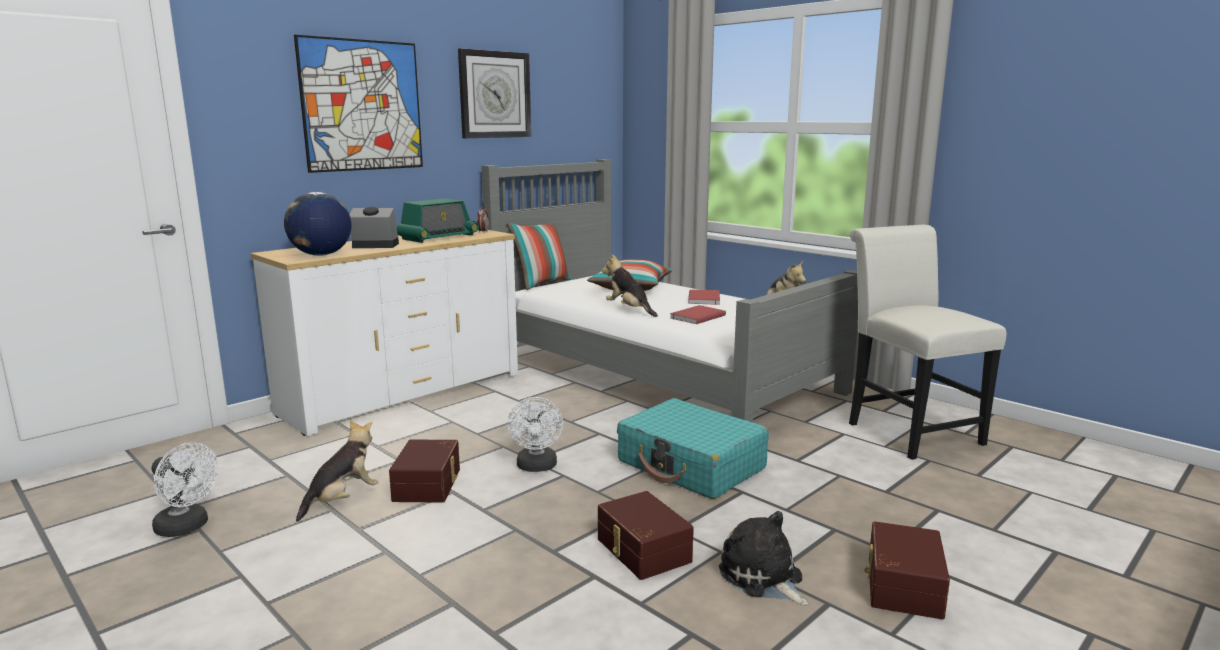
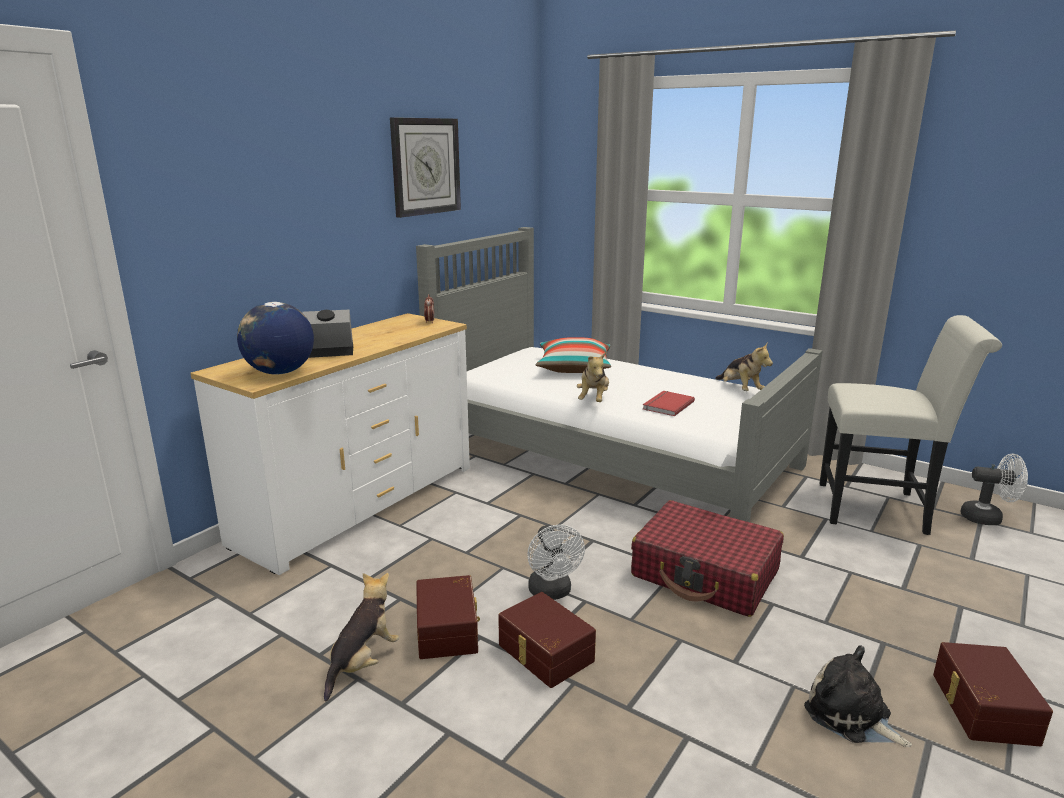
camera: 10 degrees left, 5 degrees up
(187, 527) = (198, 726): white fan -> white fan (988, 518)
(362, 105) = (297, 190): picture -> none
(438, 237) = (388, 333): radio -> none
(541, 284) = (476, 366): pillow -> none
(629, 310) = (593, 400): plush toy -> plush toy turned 120 degrees counterclockwise
(642, 551) = (716, 695): brown storage box -> brown storage box (544, 653)
(691, 465) = (705, 574): turquoise suitcase -> red suitcase
(705, 299) = (658, 379): red book -> none
(908, 430) = (881, 509): white chair -> white chair turned 135 degrees clockwise

